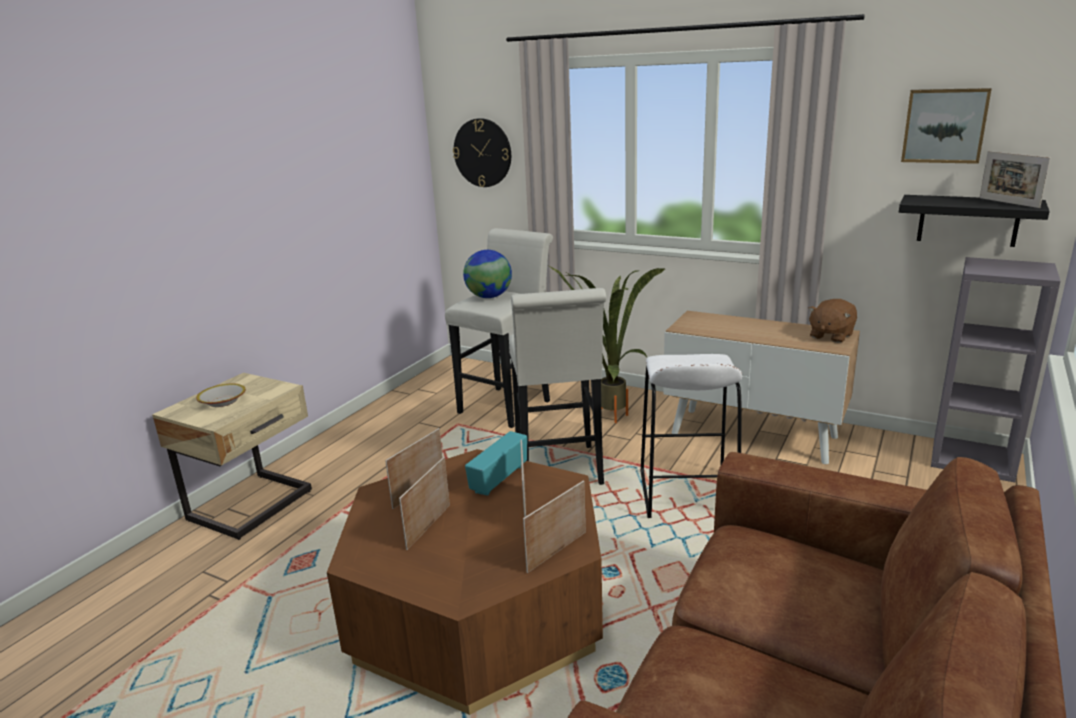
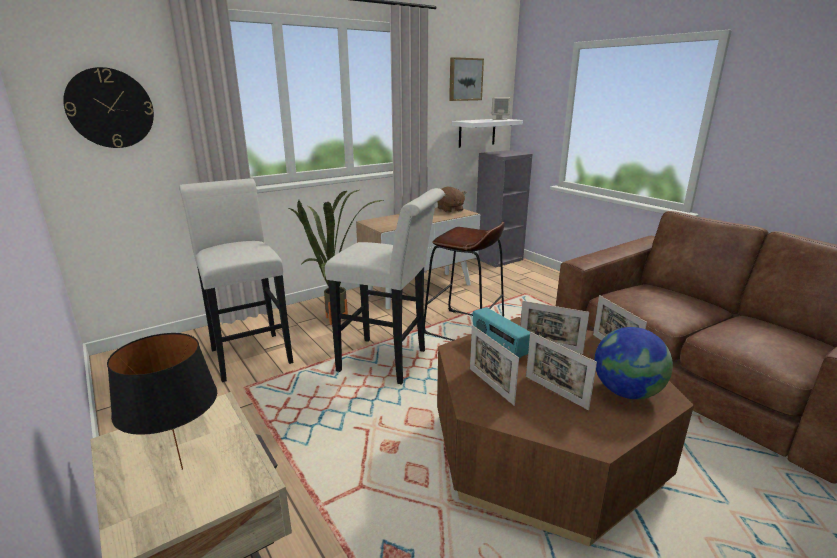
camera: 65 degrees left, 0 degrees up
(223, 401) = (182, 468): bowl -> black table lamp
(489, 297) = (228, 249): globe -> globe (626, 392)
(687, 494) = (464, 328): white stool -> brown stool
(968, 220) = (477, 132): black shelf -> white shelf
(1008, 202) = (499, 119): picture frame -> beige speaker

